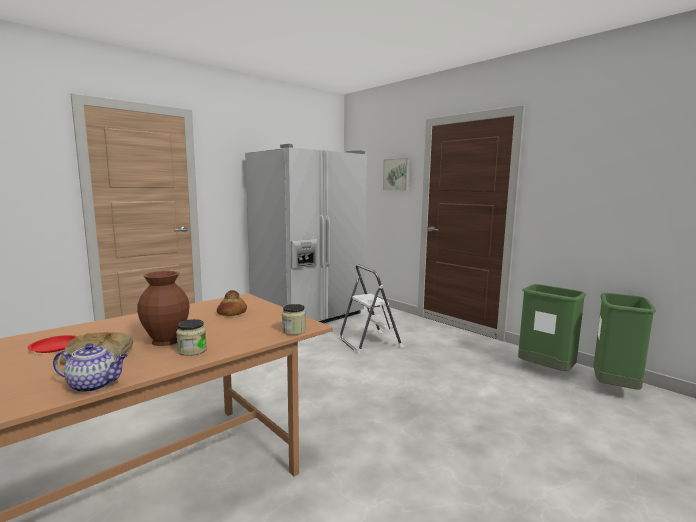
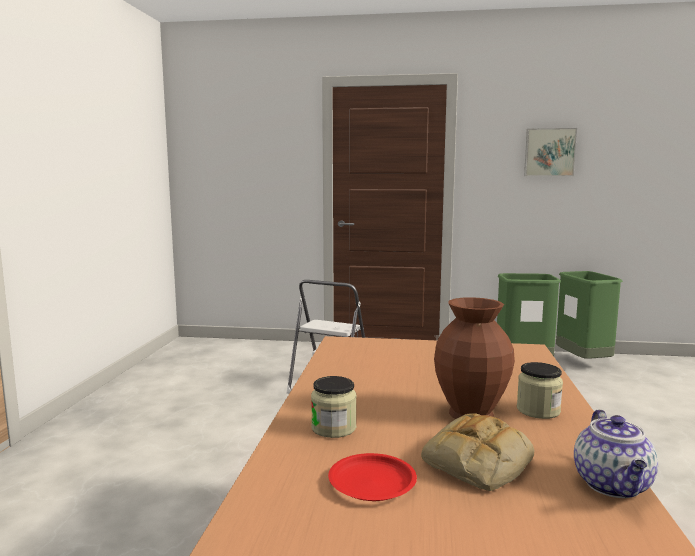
camera: 40 degrees left, 0 degrees up
(94, 385) = (614, 486): teapot -> teapot turned 135 degrees clockwise
(232, 313) = (405, 361): bread -> none
(294, 331) = (535, 358): jar -> jar (333, 428)
(308, 315) = (186, 376): white fridge -> none
(397, 174) = (277, 151): picture -> picture (549, 152)

